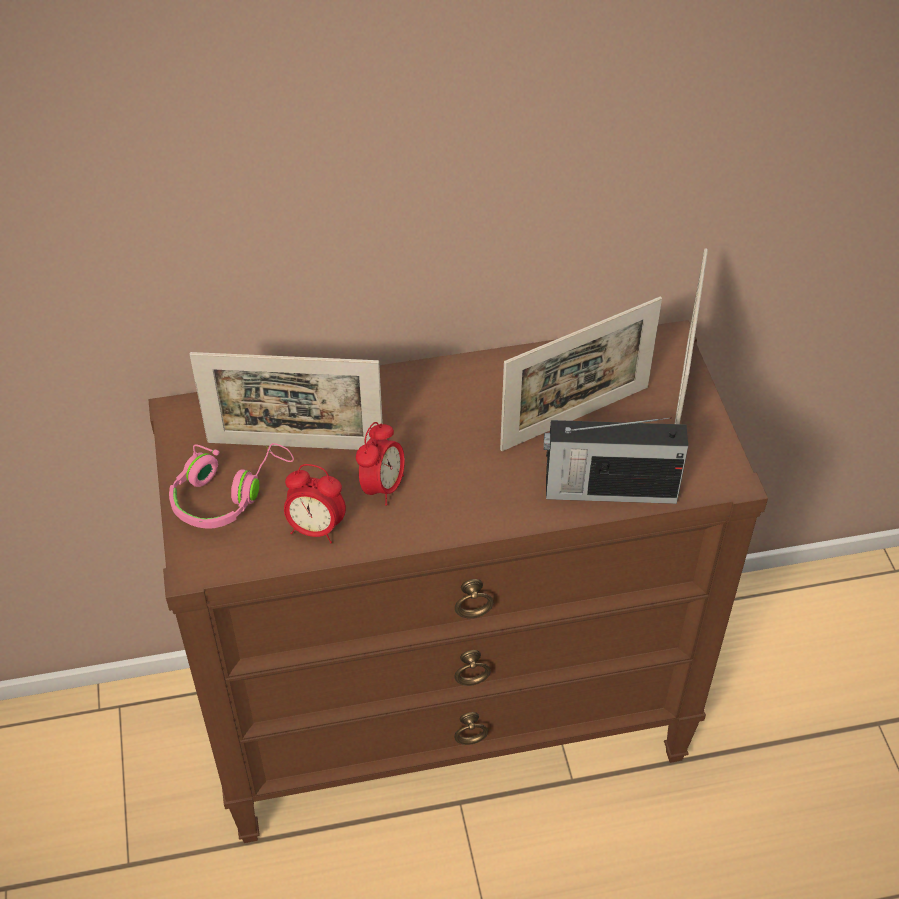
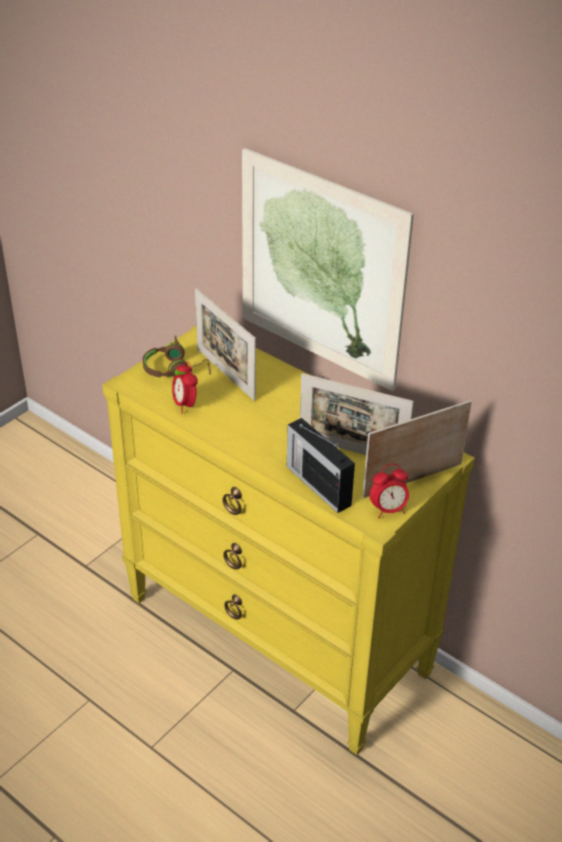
camera: 50 degrees right, 10 degrees down
(227, 493) = (176, 370): pink headphones -> brown headphones
(377, 204) = (321, 270): none -> picture
(382, 487) = (232, 411): alarm clock -> alarm clock (388, 510)
(451, 717) = (278, 635): brown dresser -> yellow dresser

